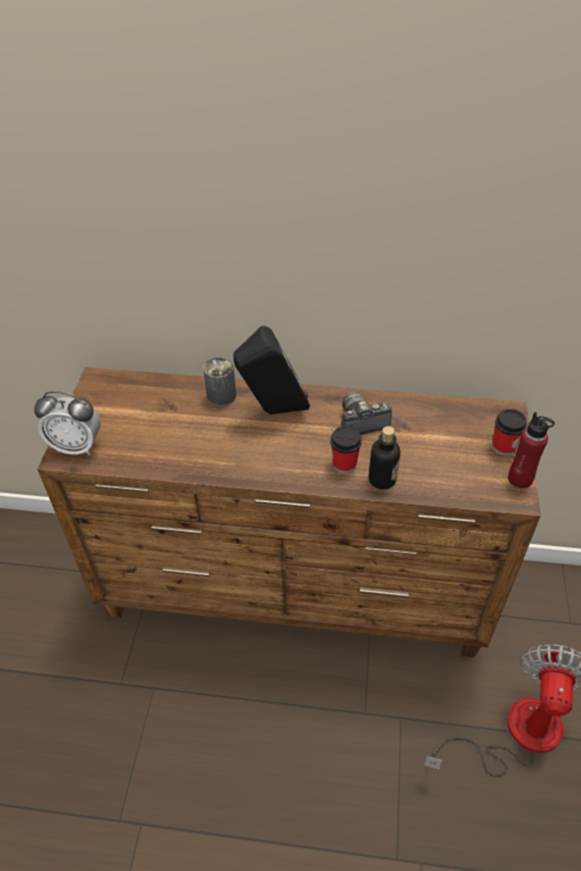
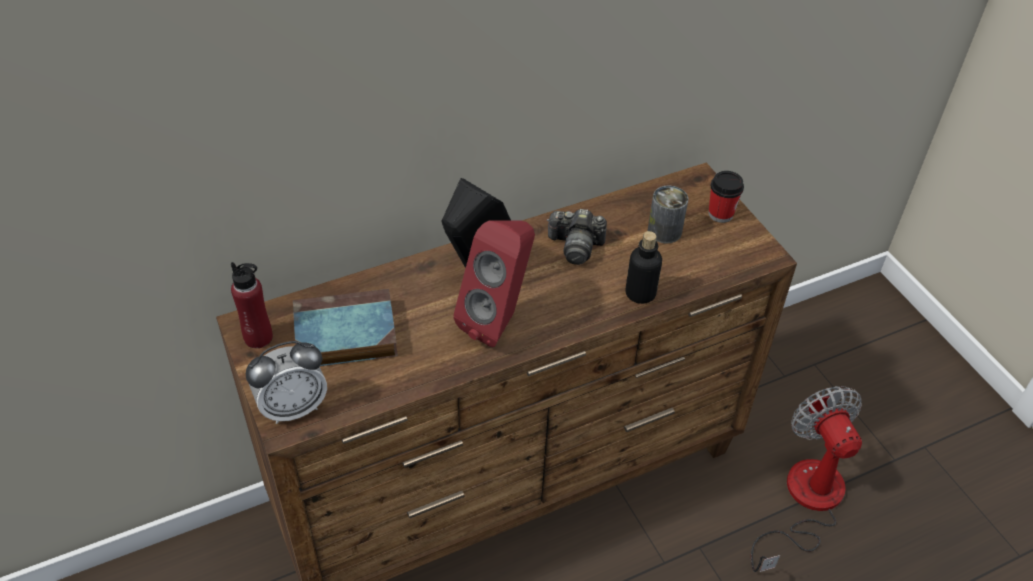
camera: 35 degrees left, 0 degrees up
(147, 413) = (343, 335): none -> book
(221, 396) = (409, 281): can -> can (664, 231)
(258, 451) = (499, 320): none -> red speaker
(344, 464) = (594, 295): cup -> none
(361, 422) = (576, 246): camera -> camera turned 120 degrees counterclockwise
(520, 479) = (756, 237): red bottle -> red bottle (258, 337)

